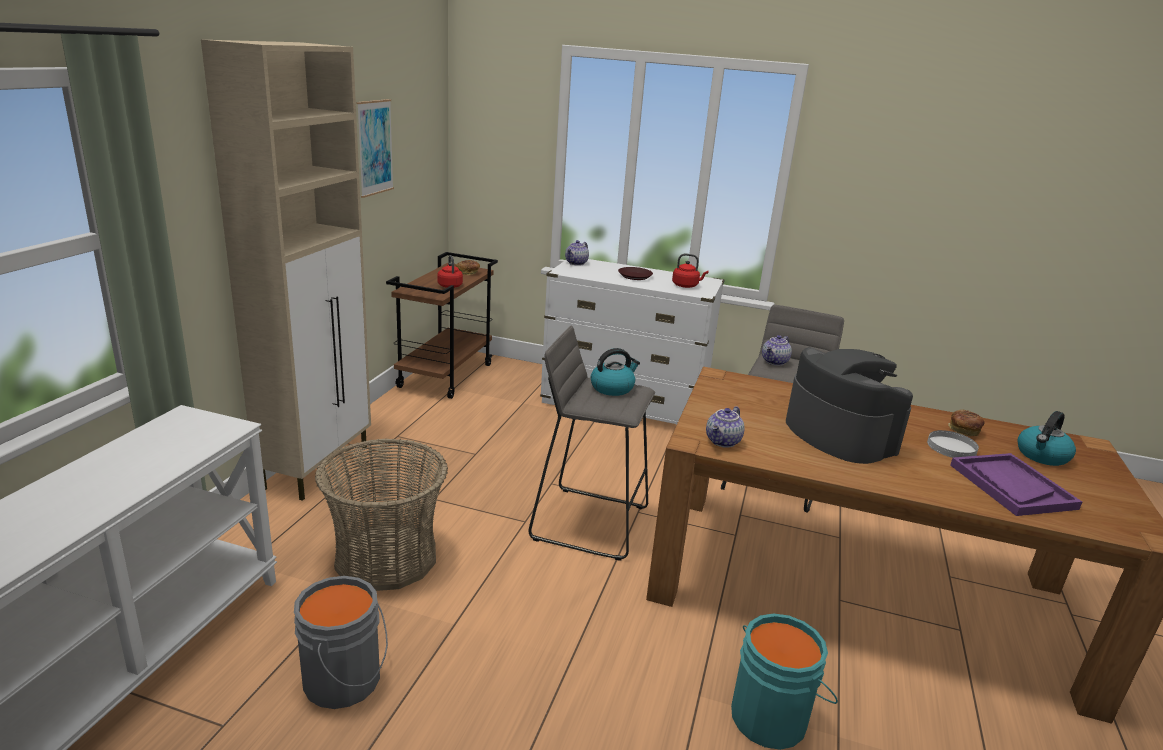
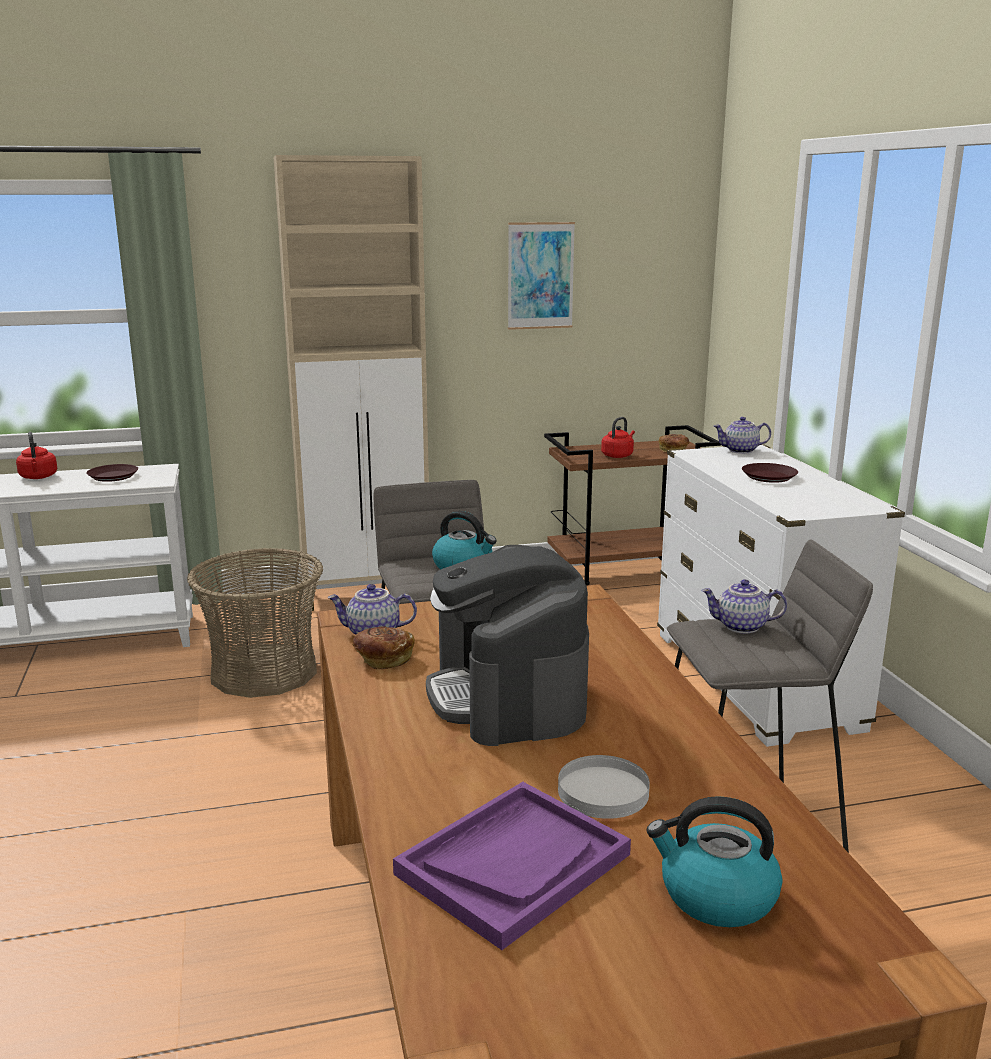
camera: 60 degrees right, 5 degrees down
(165, 443) = (113, 477): none -> brown plate
(346, 680) = (89, 718): grey bucket -> none
(686, 286) = (806, 501): red kettle -> red kettle (38, 477)
(771, 716) = (181, 977): turquoise bucket -> none
(838, 434) = (508, 696): coffee machine -> coffee machine turned 135 degrees clockwise
(963, 431) = (702, 797): bread -> bread (383, 659)

